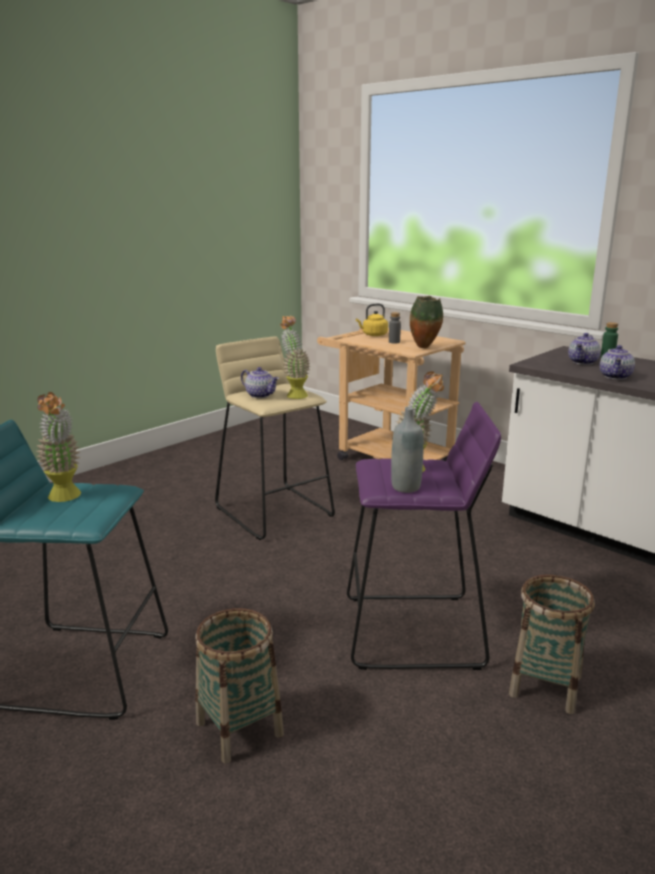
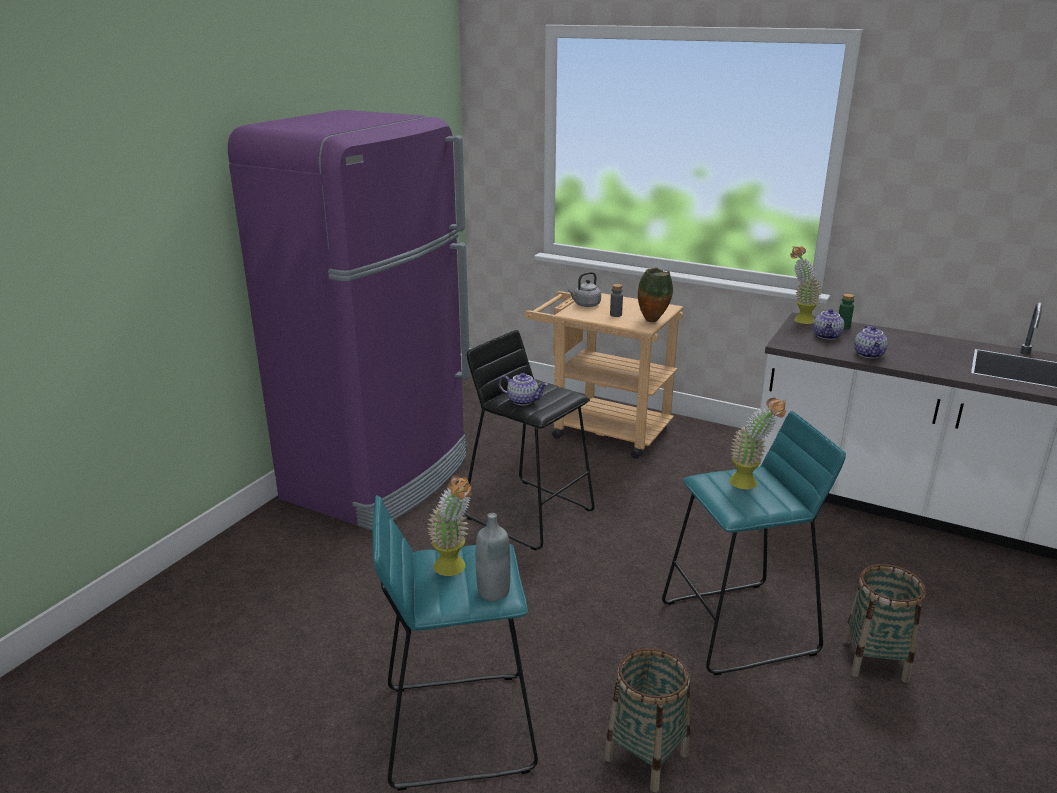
camera: 15 degrees left, 5 degrees up
(166, 472) = (379, 479): none -> purple fridge
(275, 511) = (529, 513): beige stool -> black stool
(294, 394) = (556, 396): potted plant -> potted plant (799, 319)
(373, 335) = (585, 305): yellow kettle -> grey kettle
(405, 487) = (756, 506): grey bottle -> grey bottle (493, 592)
(414, 632) = (740, 627): purple stool -> turquoise stool

